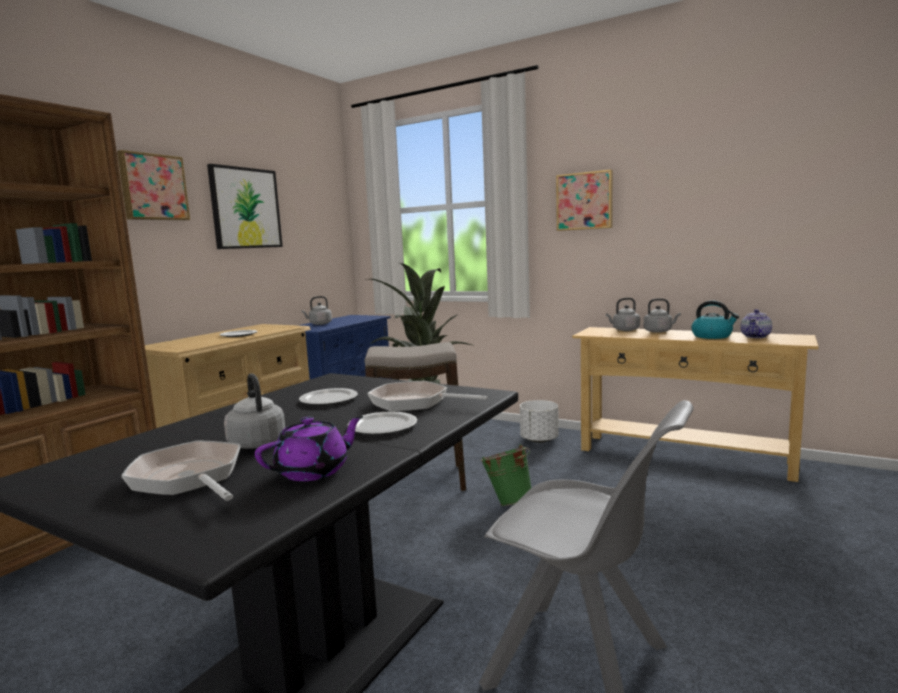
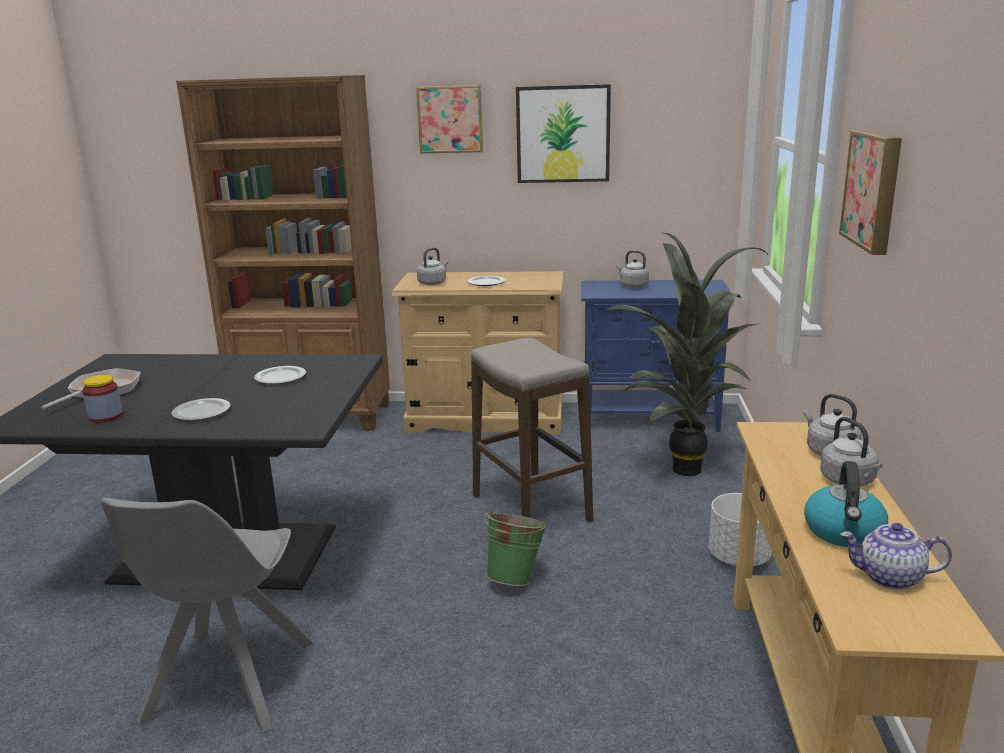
camera: 65 degrees right, 10 degrees up
(256, 442) = (167, 387): grey kettle -> grey kettle (433, 283)
(314, 471) = (106, 417): purple teapot -> jar
(414, 402) = (272, 407): frying pan -> none

